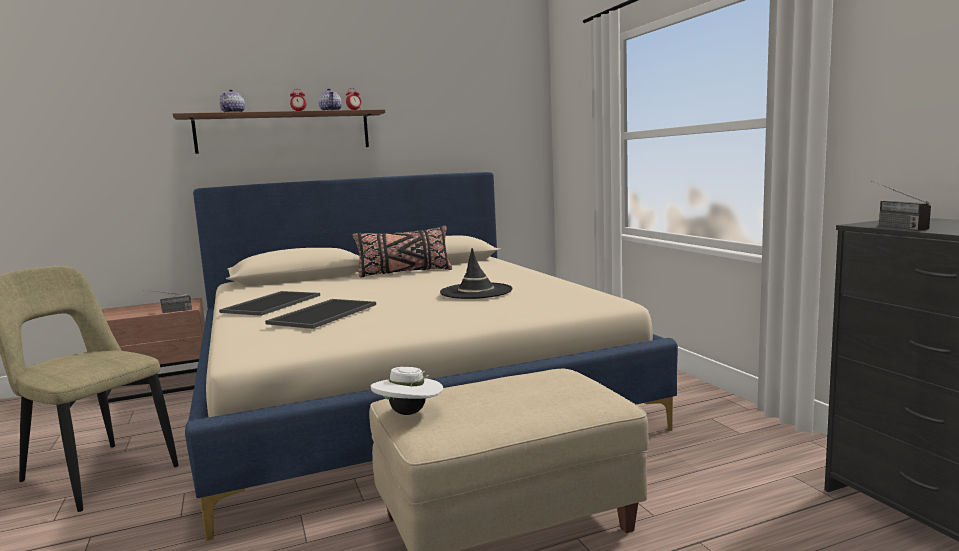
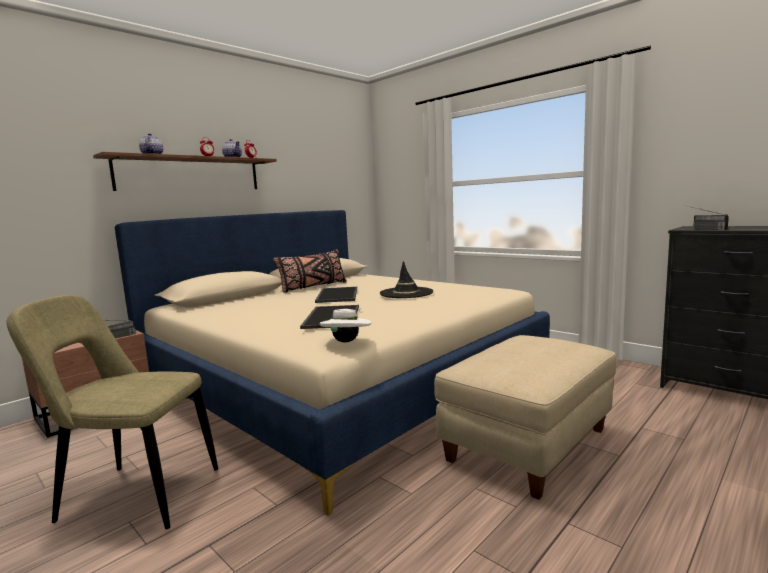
camera: 25 degrees left, 0 degrees up
(271, 303) = (254, 316): tray -> tray (336, 295)
(409, 413) = (491, 374): white hat -> white hat (346, 341)

